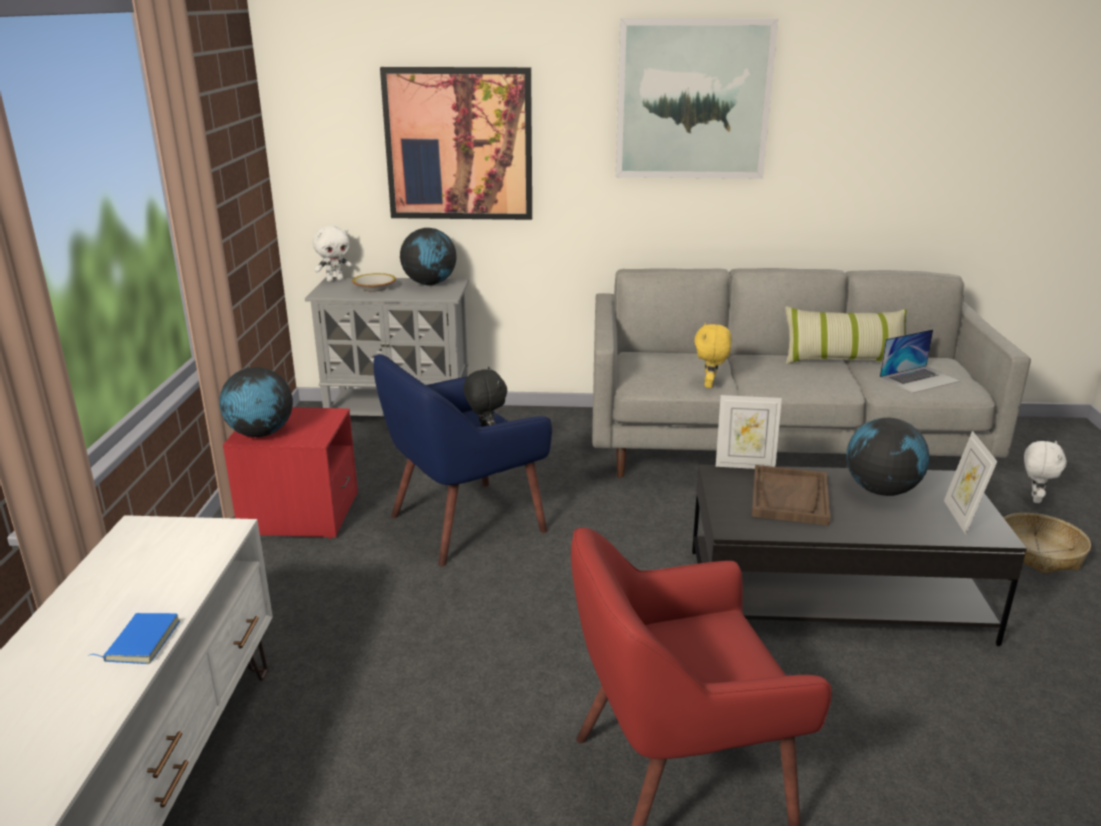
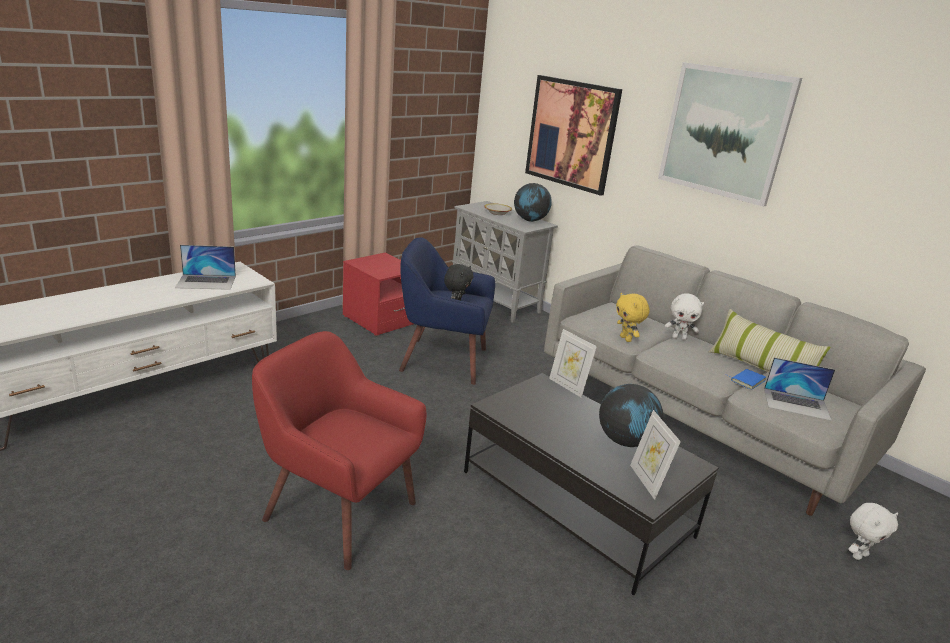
camera: 40 degrees right, 0 degrees up
(140, 641) = (164, 299): blue book -> blue book (746, 380)
(145, 574) = (206, 282): none -> laptop
(260, 434) = (364, 263): globe -> none
(335, 280) = (487, 203): white plush toy -> white plush toy (679, 338)
(710, 385) = (626, 339): yellow plush toy -> yellow plush toy turned 75 degrees counterclockwise
(790, 498) = (557, 412): brown tray -> none
(961, 517) = (647, 481): picture frame -> picture frame turned 60 degrees counterclockwise
(1038, 553) = (783, 580): basket -> none

